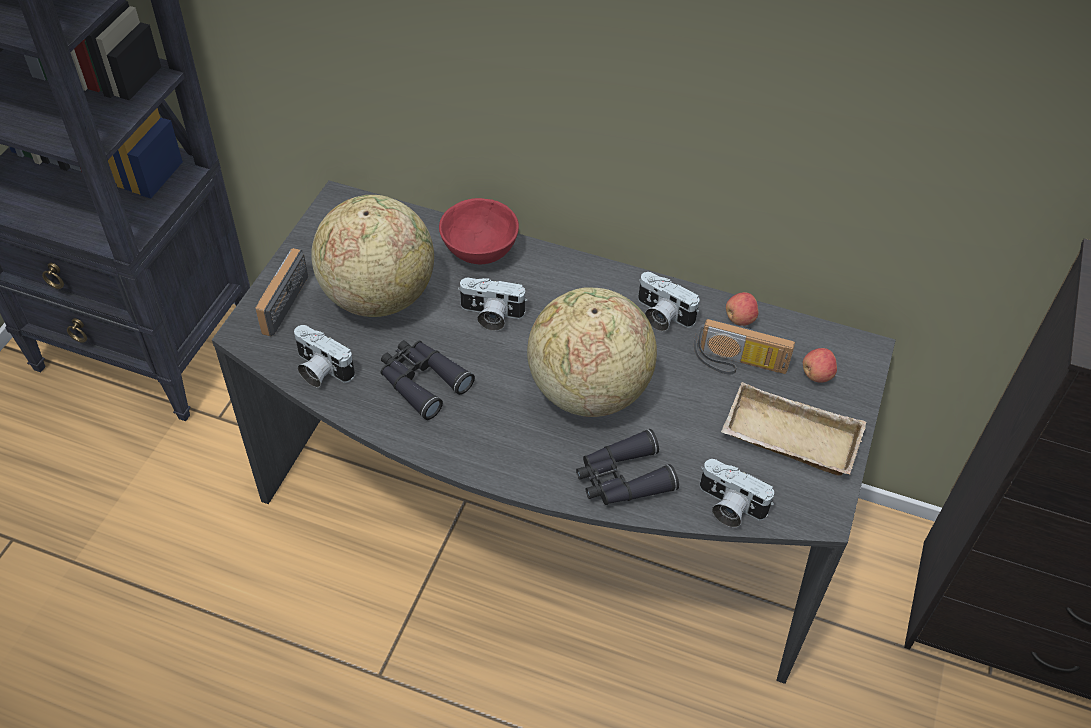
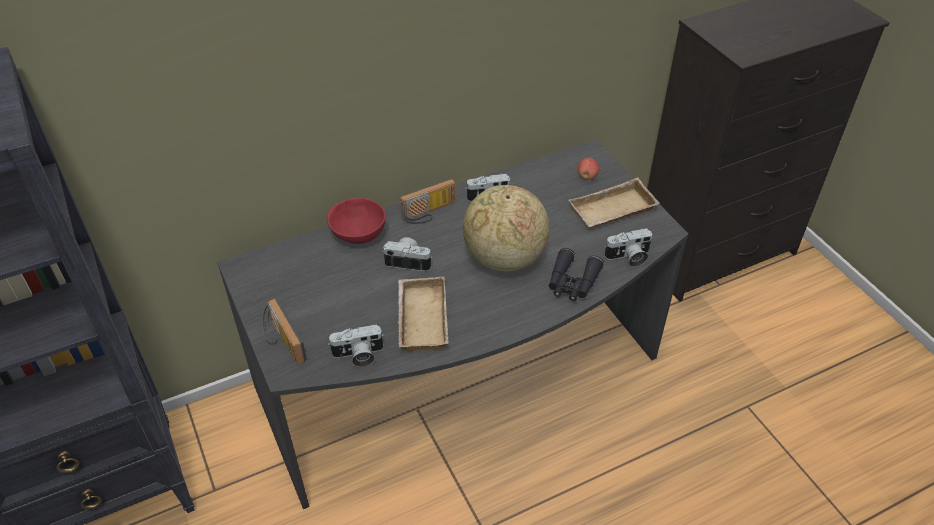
camera: 45 degrees left, 5 degrees down
(378, 296) = (336, 296): globe -> none
(422, 382) = (420, 317): black binoculars -> beige tray
(490, 316) = (409, 261): camera -> camera turned 135 degrees counterclockwise
(738, 364) = (550, 196): radio -> radio (429, 213)
(740, 319) = (524, 176): apple -> none

